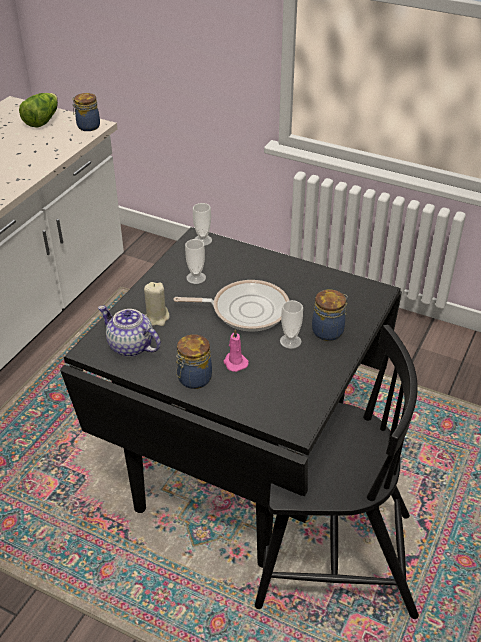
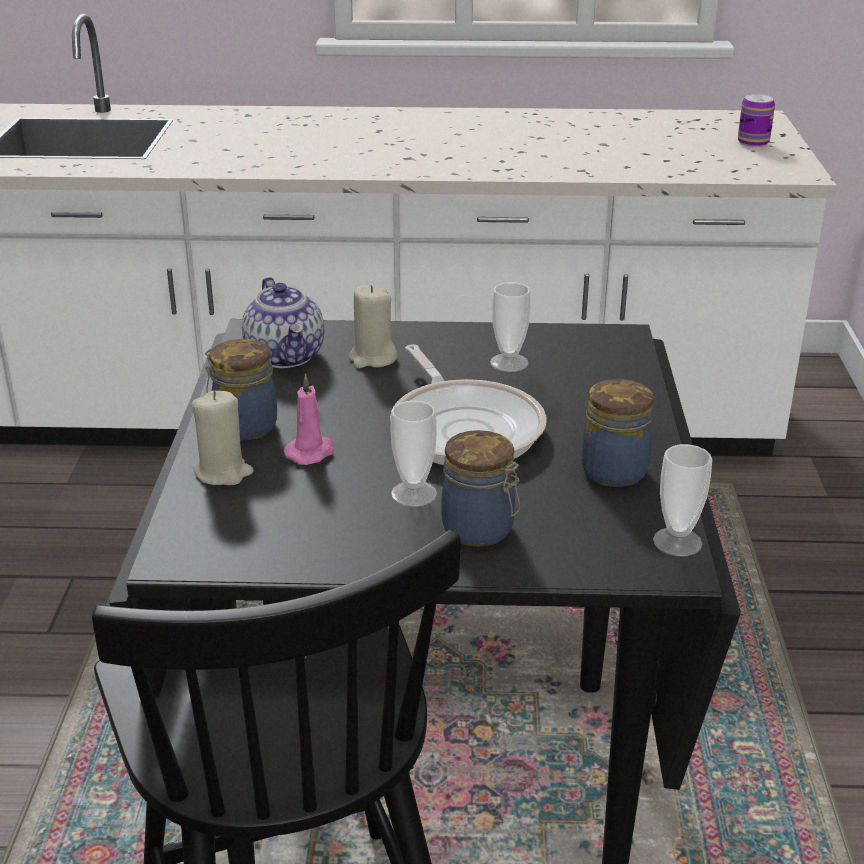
camera: 65 degrees right, 10 degrees down
(42, 120) = (753, 142): lettuce -> can
(87, 126) = (788, 170): jar -> jar (613, 469)
(130, 346) = (286, 356): teapot -> teapot turned 150 degrees clockwise
(202, 240) = (621, 342): cup -> cup (677, 542)
(234, 396) = (223, 472): none -> beige candle

